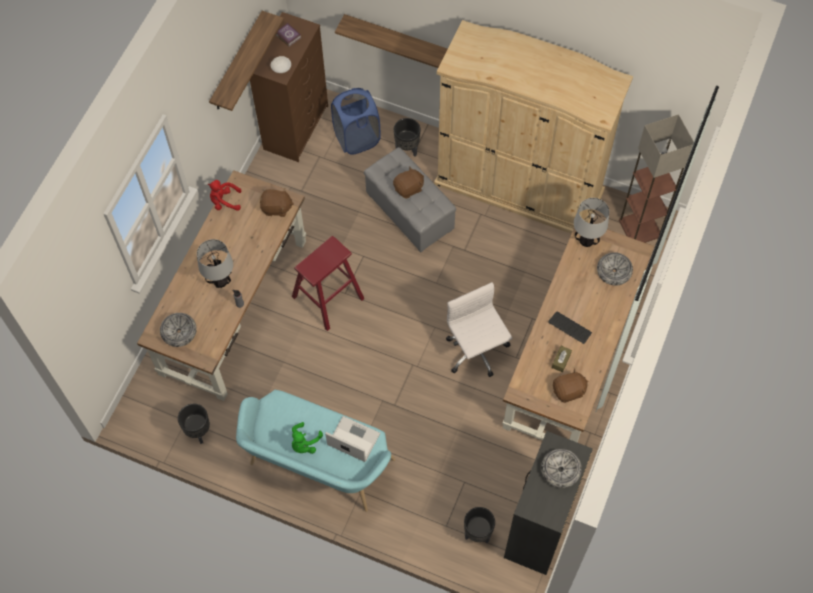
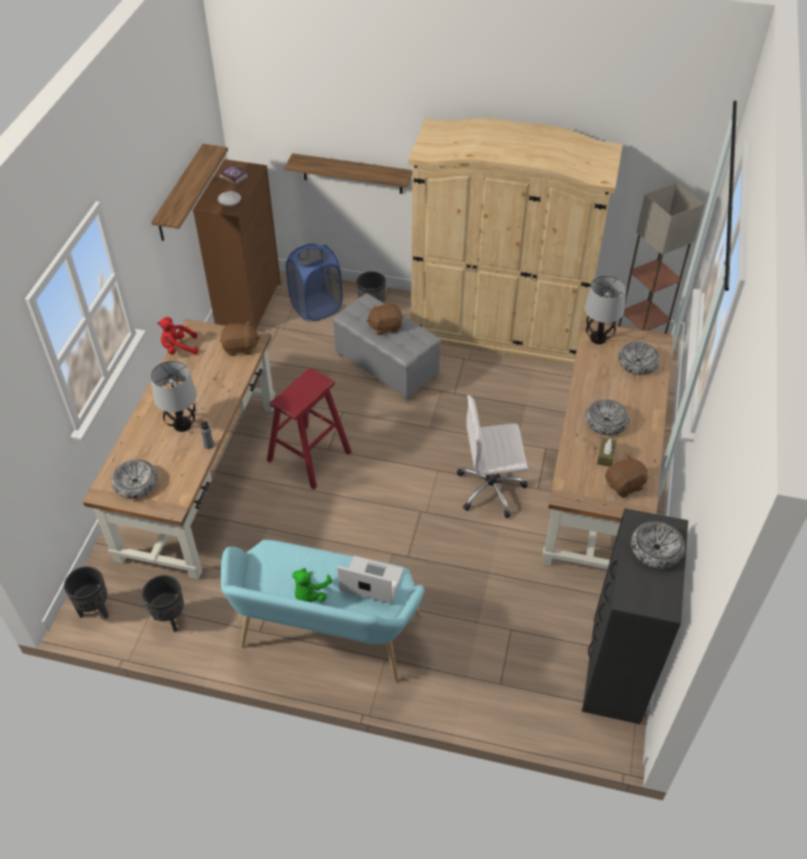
camera: 10 degrees left, 15 degrees down
(409, 188) = (385, 327): brown plush toy -> brown plush toy turned 150 degrees counterclockwise
(476, 352) = (491, 489): white office chair -> white office chair turned 60 degrees counterclockwise
(478, 534) = (542, 688): black planter -> black planter (95, 610)
(570, 328) = (605, 422): keyboard -> bowl

